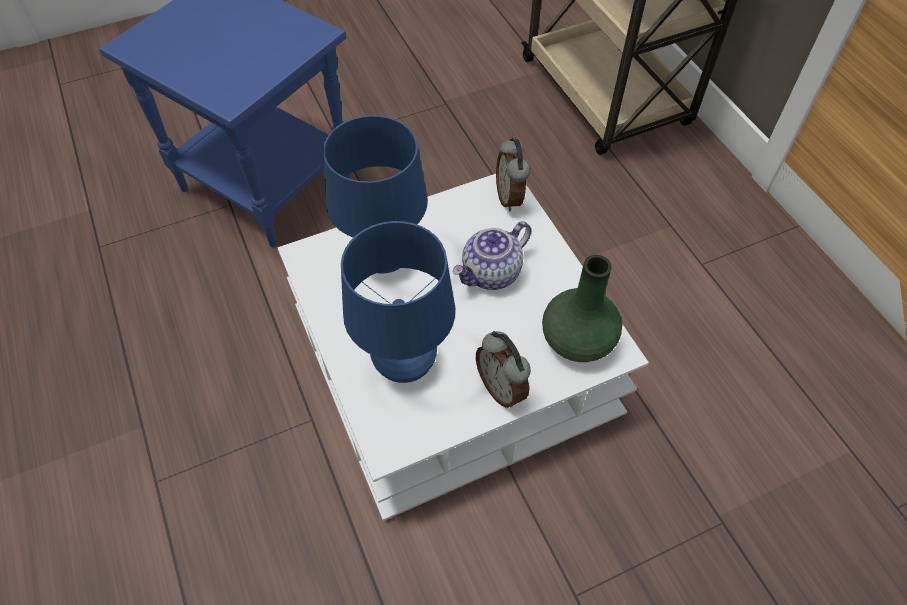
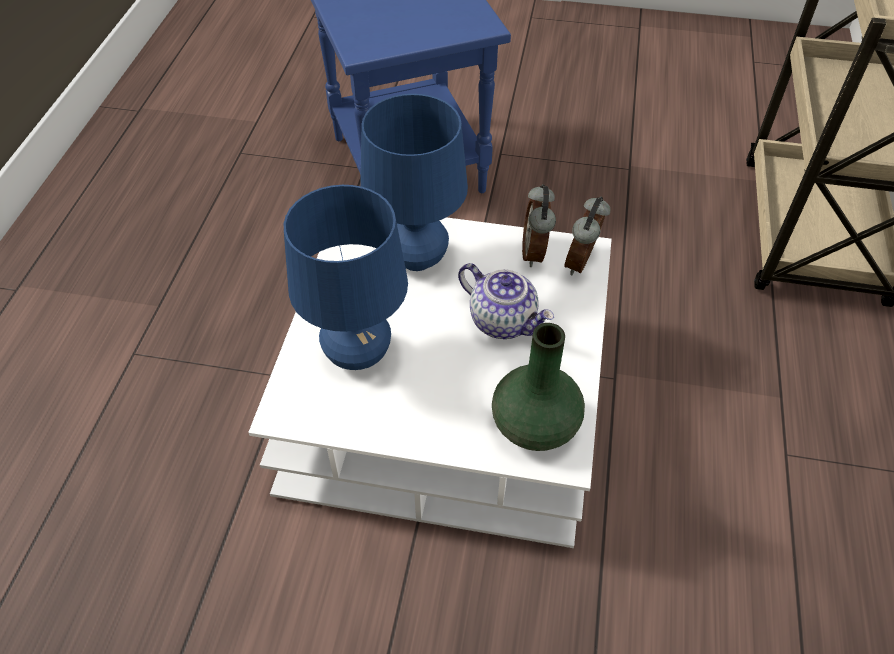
camera: 35 degrees right, 5 degrees down
(491, 273) = (503, 321): teapot -> teapot turned 135 degrees counterclockwise
(501, 388) = (424, 424): alarm clock -> alarm clock (535, 253)

